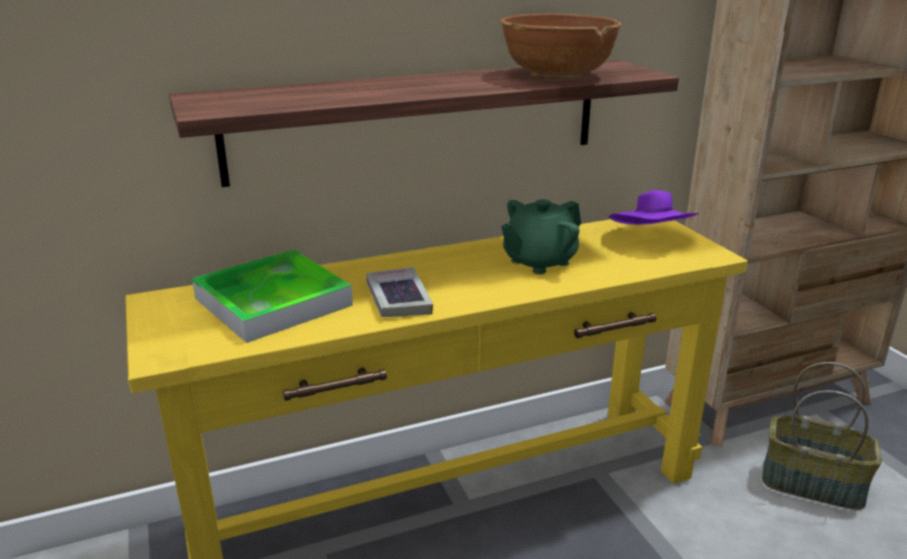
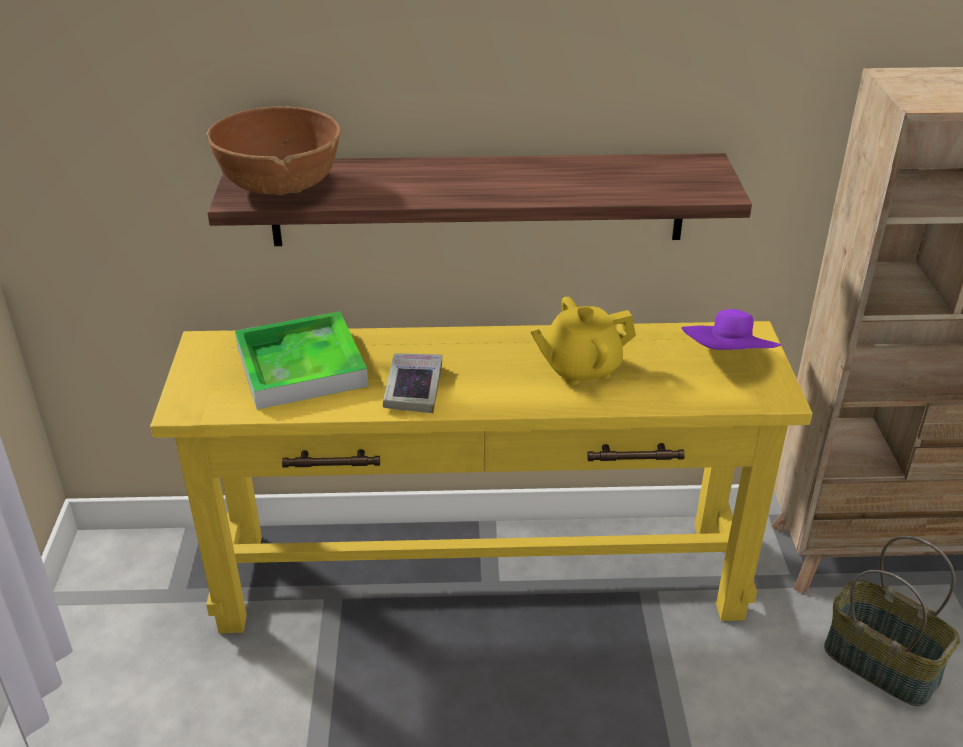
camera: 20 degrees right, 10 degrees up
(539, 262) = (580, 368): green teapot -> yellow teapot
(557, 75) = (619, 180): brown bowl -> brown bowl (280, 185)

